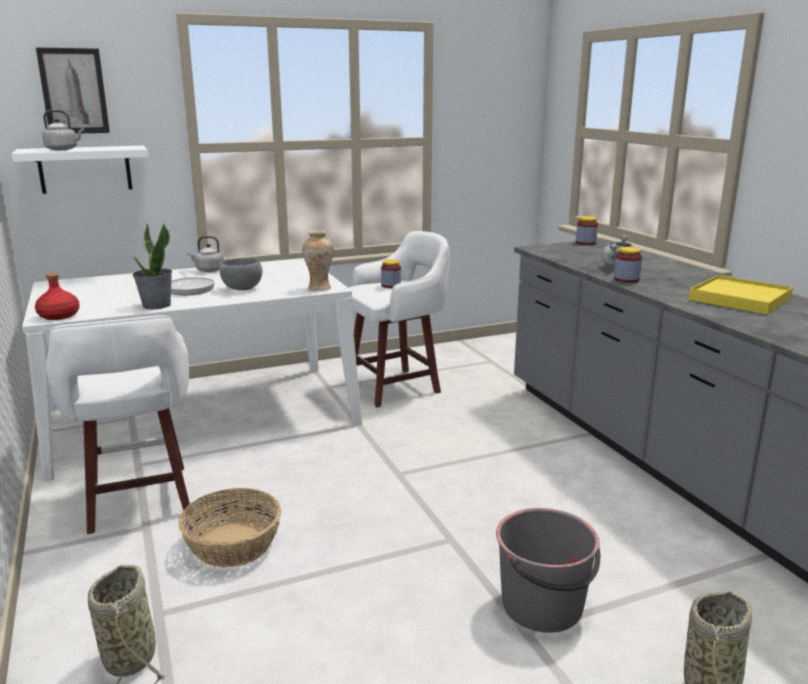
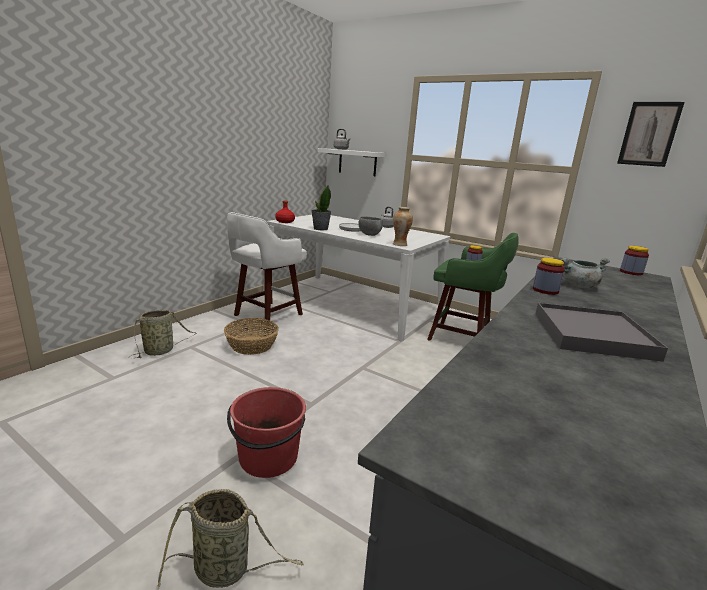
camera: 55 degrees right, 0 degrees up
(74, 91) = (360, 121): picture -> picture (649, 134)
(396, 387) = (462, 338): white stool -> green stool
(543, 606) = (268, 458): grey bucket -> red bucket
(740, 299) = (592, 335): yellow tray -> grey tray

